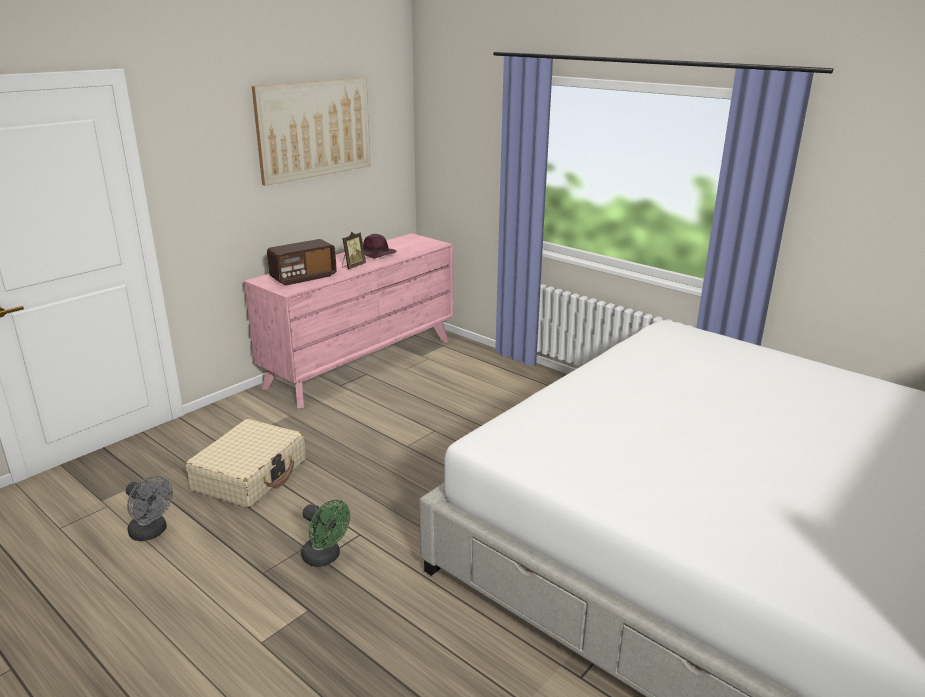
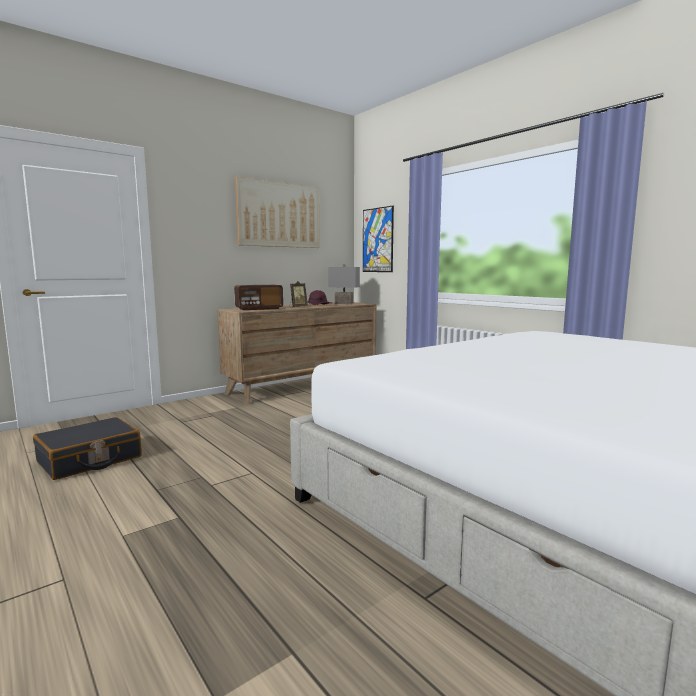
camera: 10 degrees right, 15 degrees down
(152, 532) = (90, 460): grey fan -> black suitcase
(250, 475) = (187, 434): beige suitcase -> none
(325, 557) = (215, 484): green fan -> none
(362, 362) = (303, 386): pink dresser -> brown dresser
(408, 244) = (343, 303): none -> grey table lamp
(452, 152) = (377, 240): none -> picture

